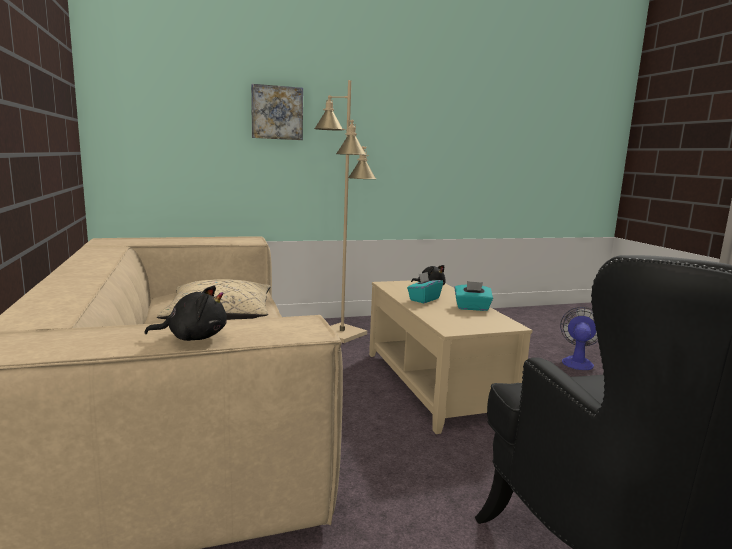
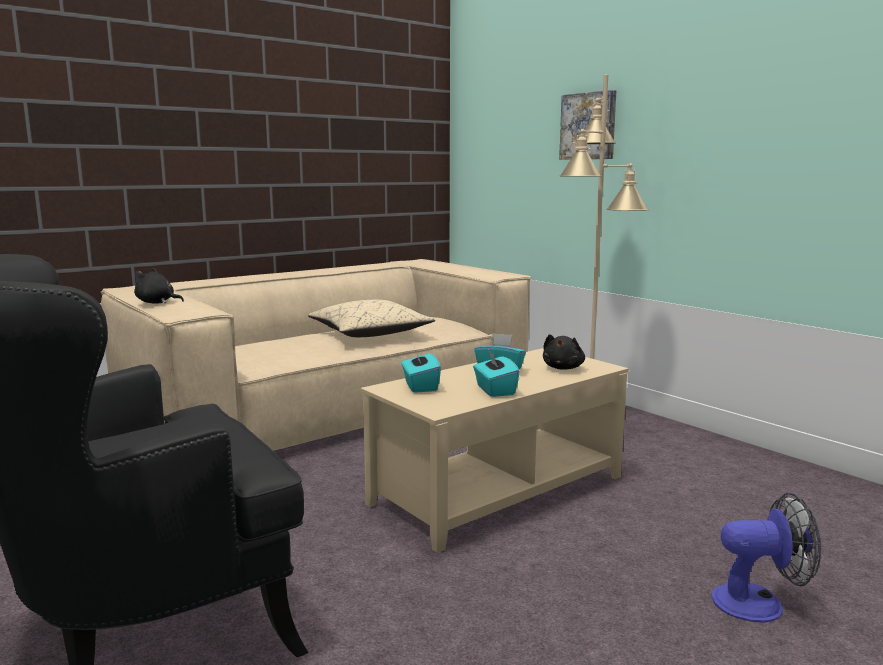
camera: 70 degrees right, 0 degrees up
(193, 337) = (157, 303): black plush toy -> black plush toy turned 135 degrees clockwise
(452, 321) = (420, 386): none -> turquoise tissue box

